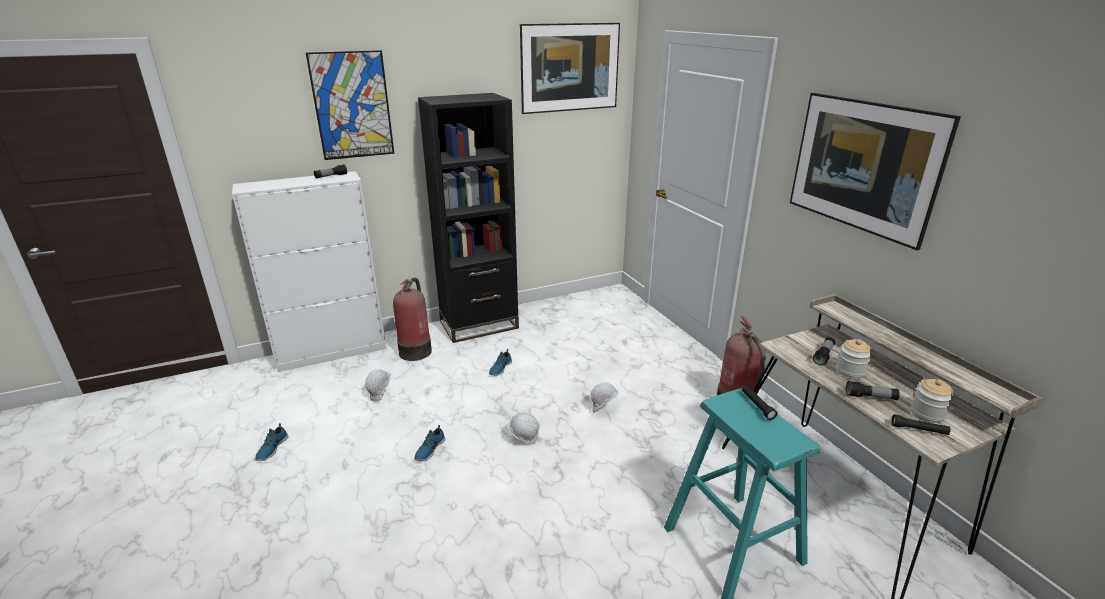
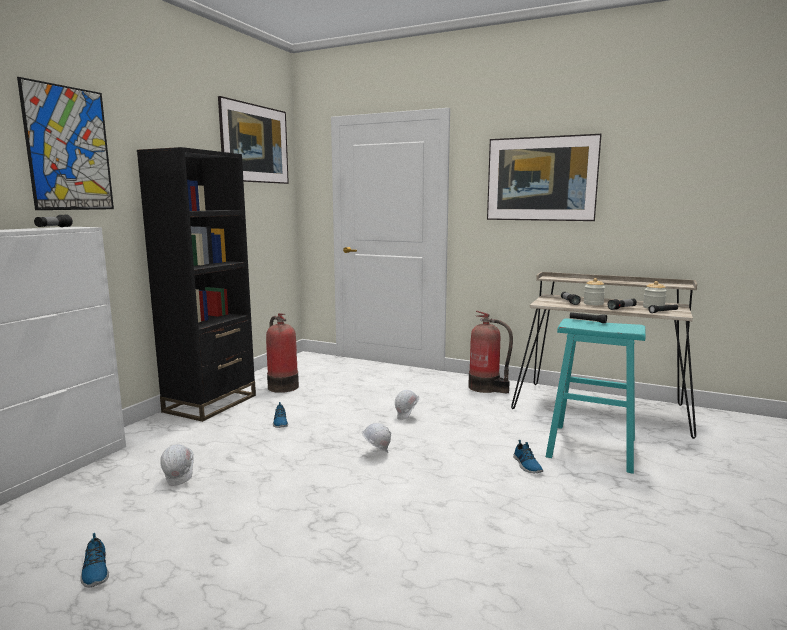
camera: 40 degrees left, 15 degrees down
(416, 350) = (167, 437): fire extinguisher -> fire extinguisher (282, 386)
(429, 449) = (300, 492): shoe -> shoe (526, 465)

